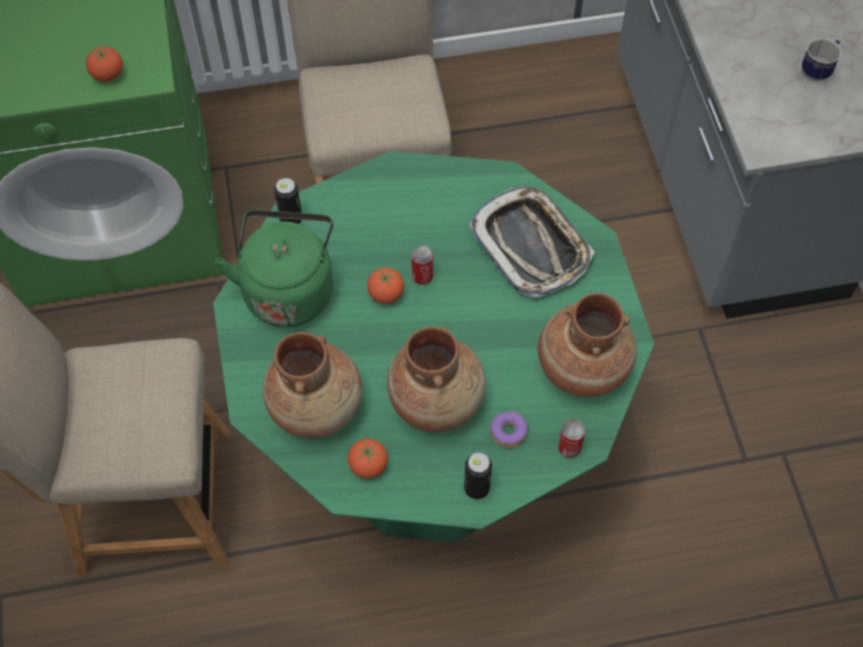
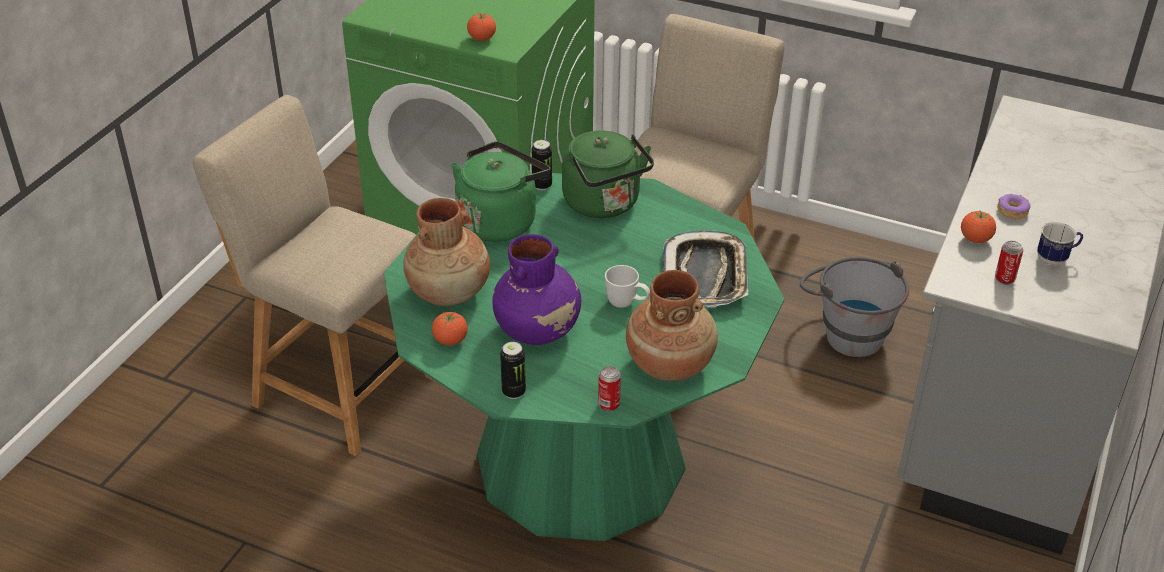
camera: 35 degrees right, 20 degrees down
(370, 210) = (604, 204): none -> green kettle
(386, 294) = (565, 254): tomato -> tomato (975, 239)
(422, 277) = (602, 257): can -> can (1004, 278)
(437, 401) = (538, 329): brown vase -> purple vase
(490, 321) = (627, 304): none -> white mug
(508, 432) = (571, 372): donut -> donut (1012, 211)
(546, 168) = (846, 331): none -> grey bucket

